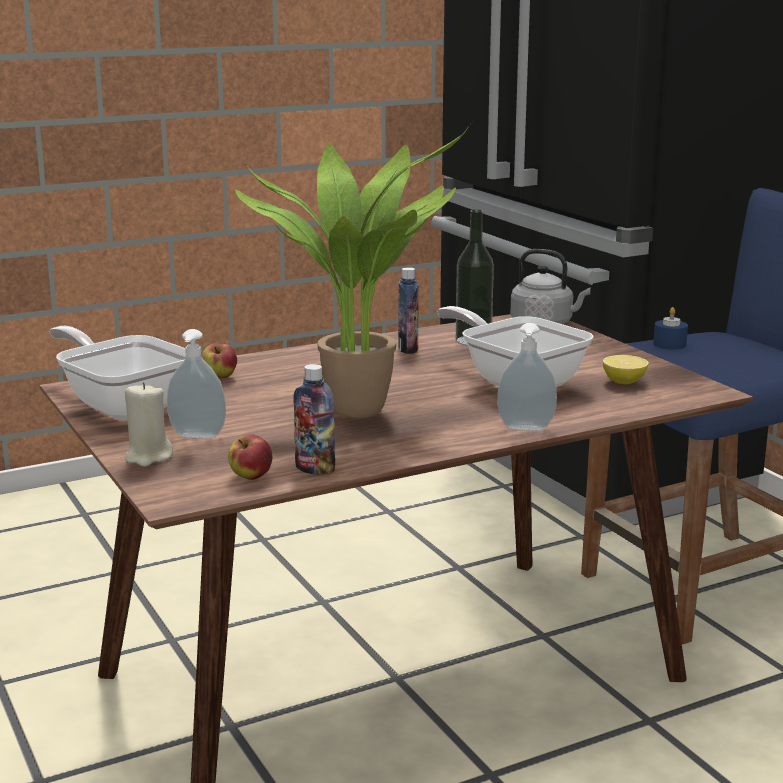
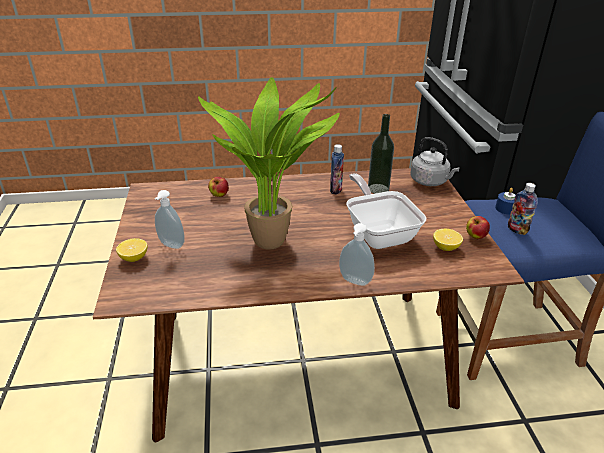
camera: 20 degrees right, 15 degrees up
(122, 404) = (155, 208): frying pan -> none
(148, 457) = (134, 258): beige candle -> lemon
(251, 477) = (171, 290): apple -> apple (475, 236)
(315, 469) = (209, 291): bottle -> bottle (517, 230)

